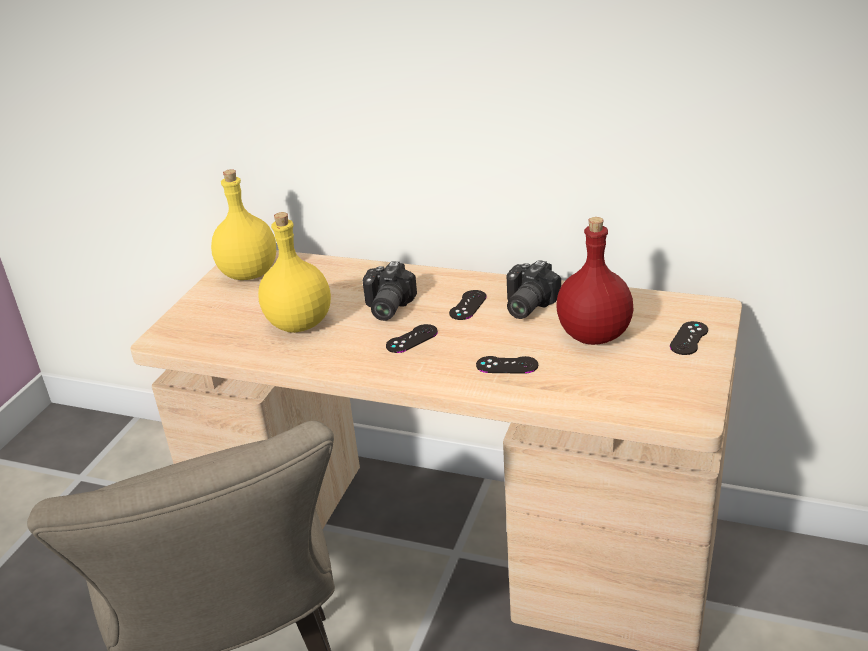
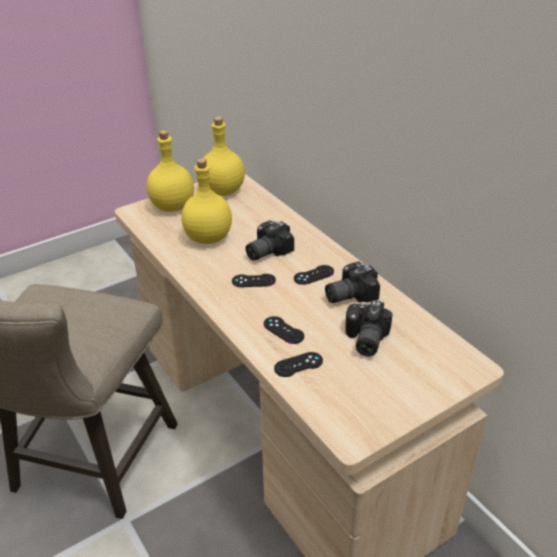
camera: 35 degrees right, 5 degrees up
(206, 313) = (172, 206): none -> yellow bottle
(593, 334) = (364, 340): red bottle -> camera
(689, 338) = (425, 380): black game controller -> black game controller (298, 364)

